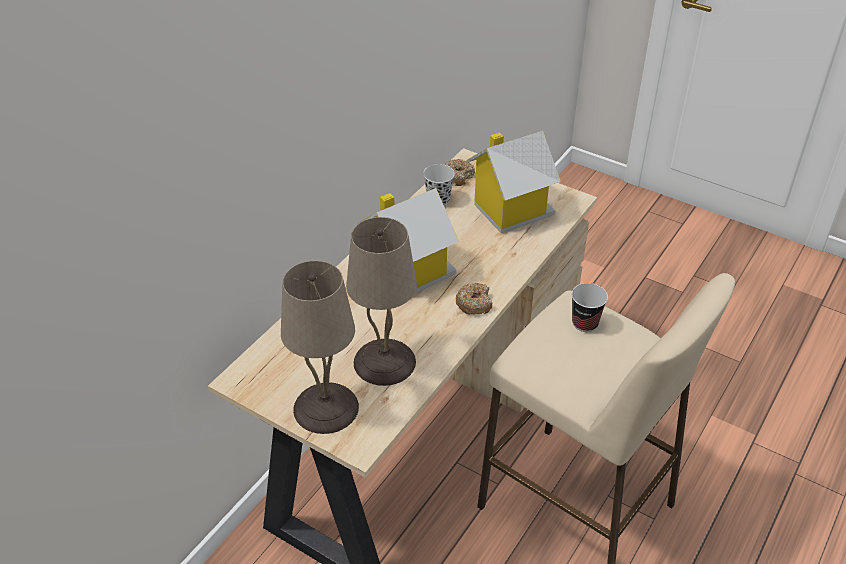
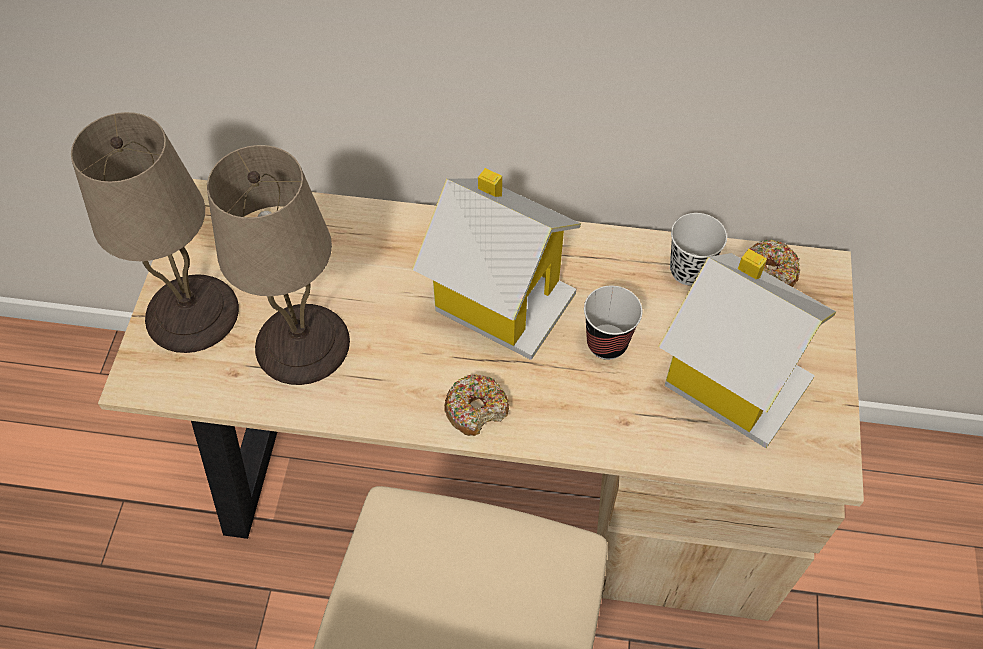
camera: 65 degrees right, 15 degrees up
(585, 323) = (516, 588): cup -> cup (607, 343)

